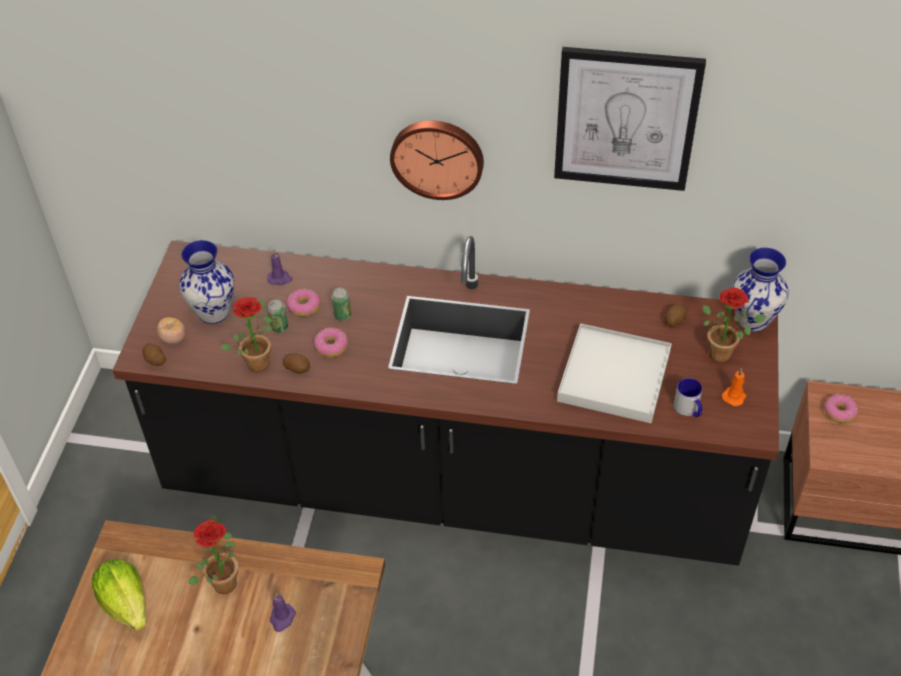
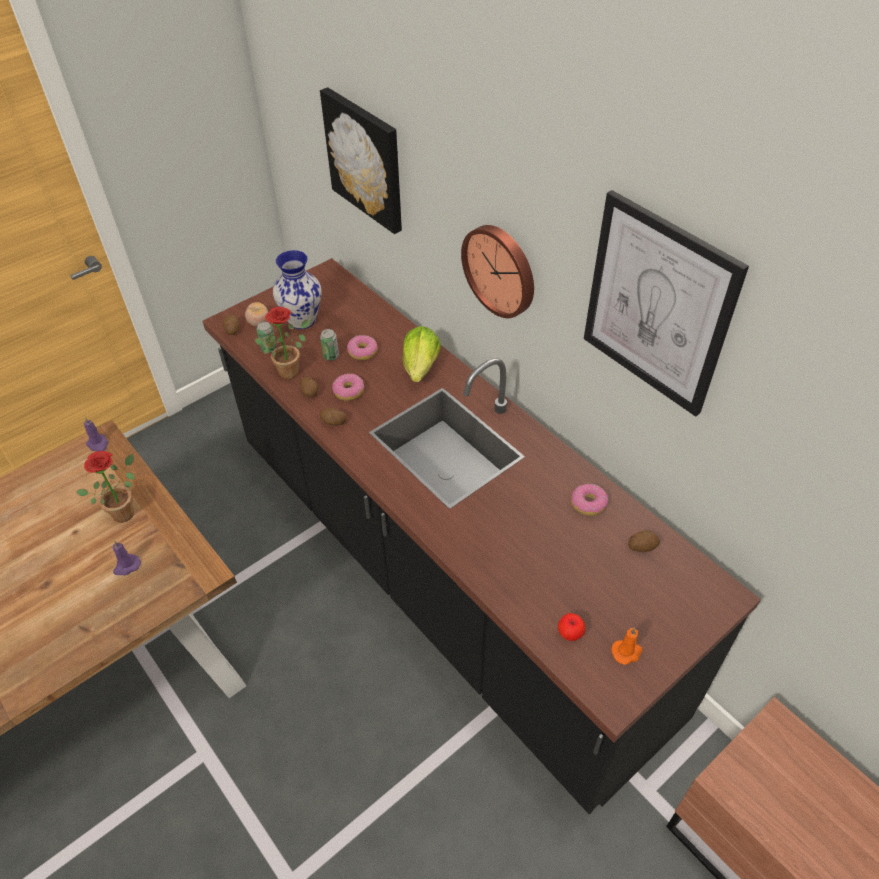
camera: 40 degrees right, 0 degrees up
(126, 604) = (59, 483): lettuce -> lettuce (421, 367)
(223, 118) = (366, 159): none -> picture
(280, 278) = (369, 323): purple candle -> purple candle (98, 444)
(342, 315) = (381, 374): can -> can (269, 348)
(348, 379) = (333, 422): none -> potato
(614, 377) = (535, 558): white tray -> none
(688, 410) = (570, 633): mug -> apple
(724, 353) = (658, 606): potted plant -> none
(752, 320) = (720, 595): vase -> none
(839, 412) = (778, 750): donut -> donut (588, 503)

